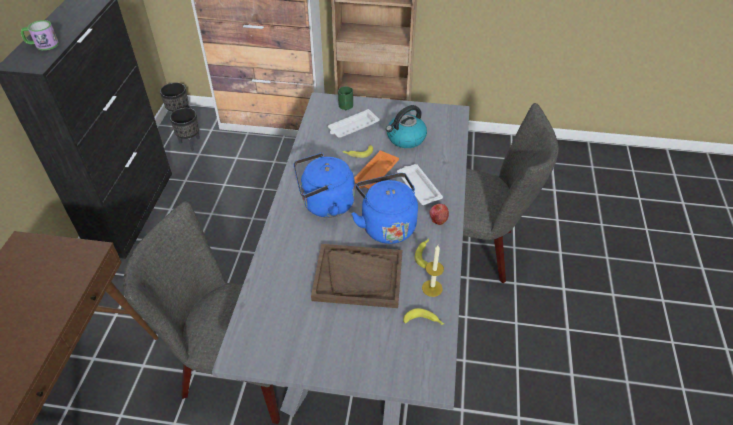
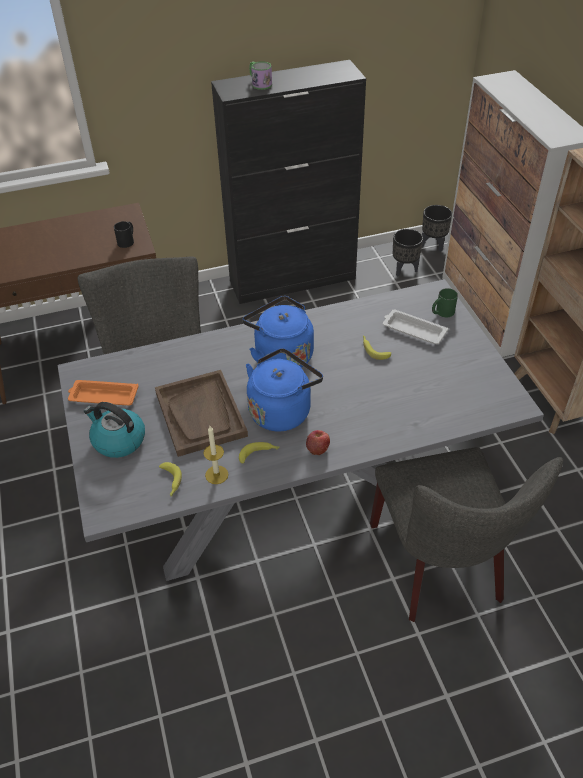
camera: 65 degrees right, 0 degrees up
(70, 258) = (127, 240): none -> black mug
(375, 174) = (352, 374): orange tray -> orange tray (103, 396)
(405, 139) = (429, 378): kettle -> kettle (118, 440)
(418, 186) = (357, 415): white tray -> none

